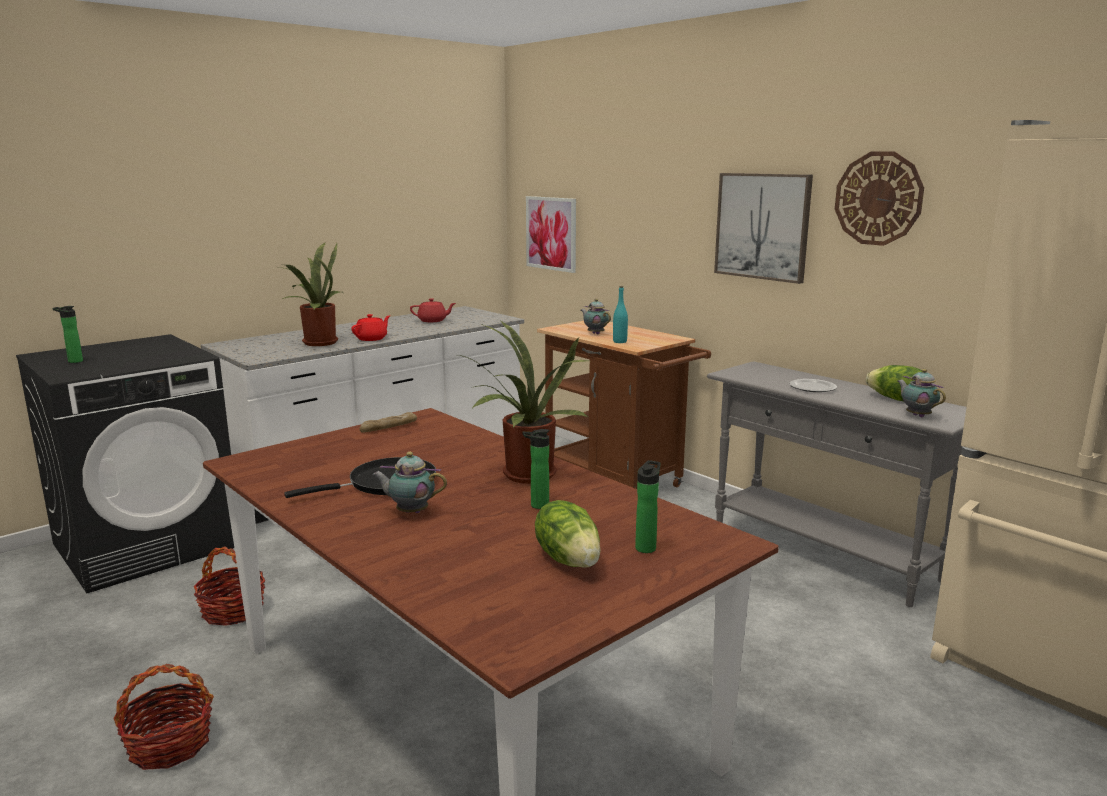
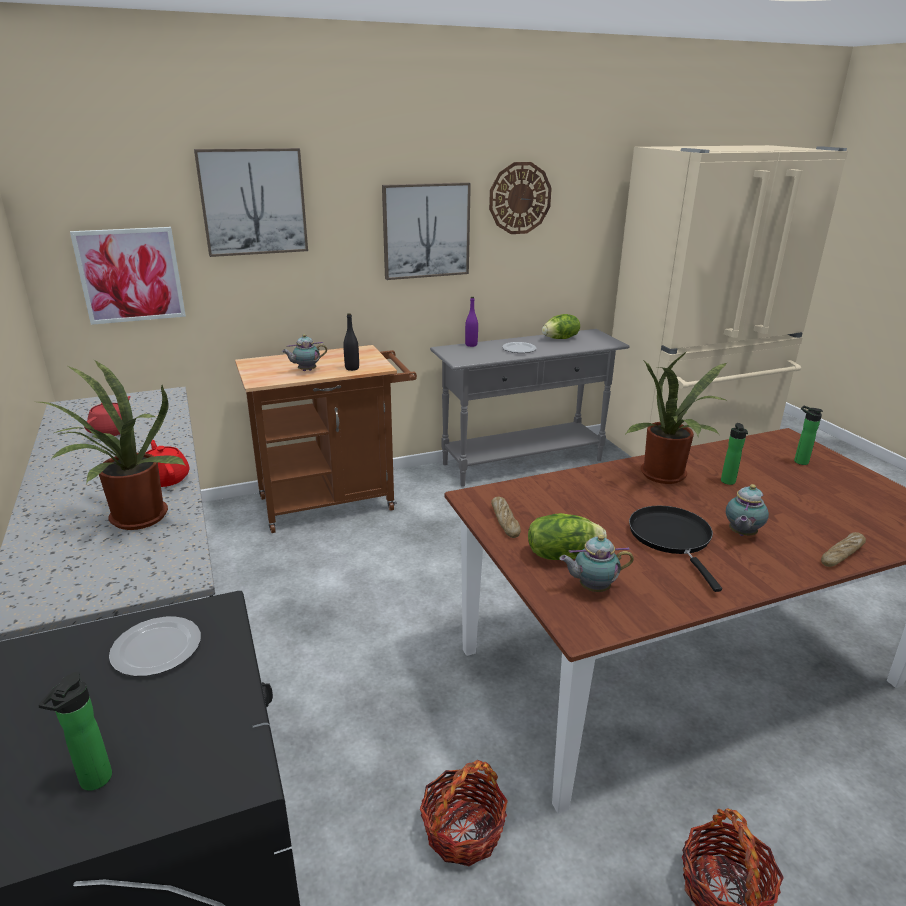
camera: 70 degrees left, 10 degrees up
(164, 354) = (156, 650): none -> plate
(386, 562) = (842, 554): none -> bread
(569, 559) = (822, 487): lettuce -> lettuce (562, 555)
(619, 341) = (352, 368): turquoise bottle -> black bottle
(625, 183) = (253, 202): none -> picture
(788, 371) = (471, 345): none -> purple bottle
(917, 415) = (596, 343): teapot -> teapot (592, 588)

